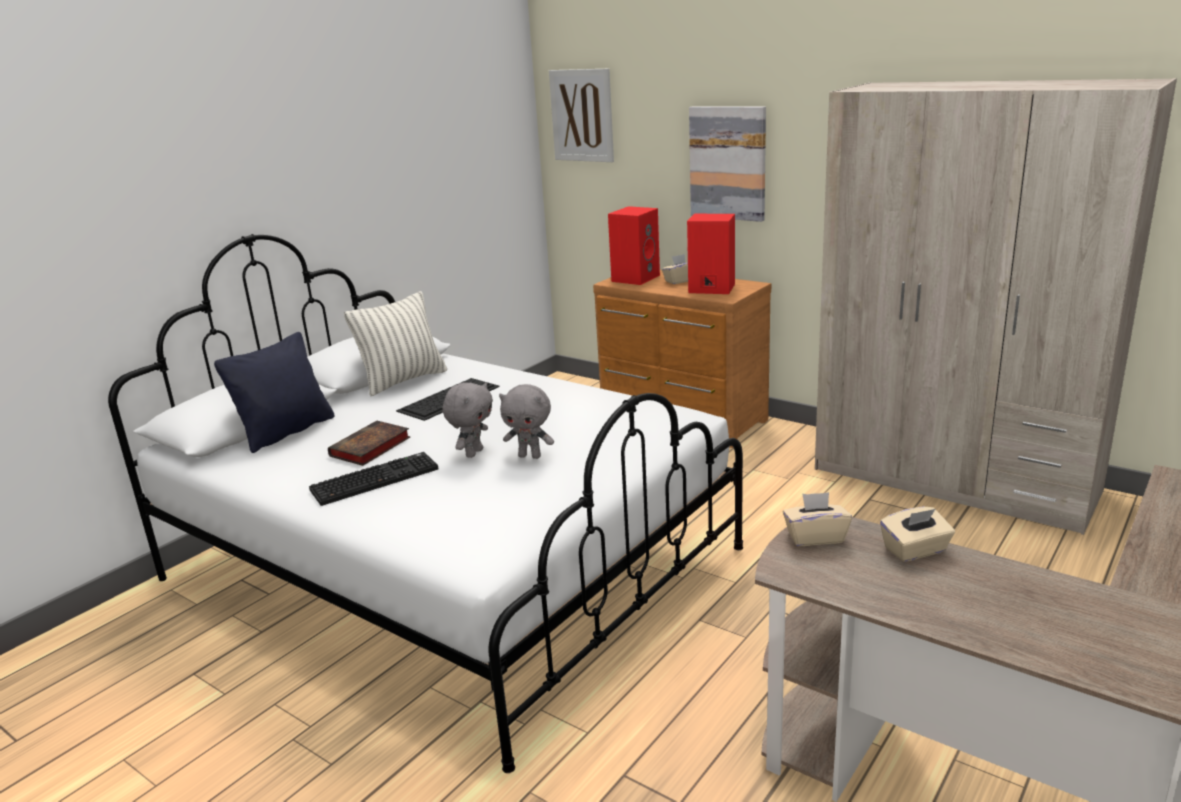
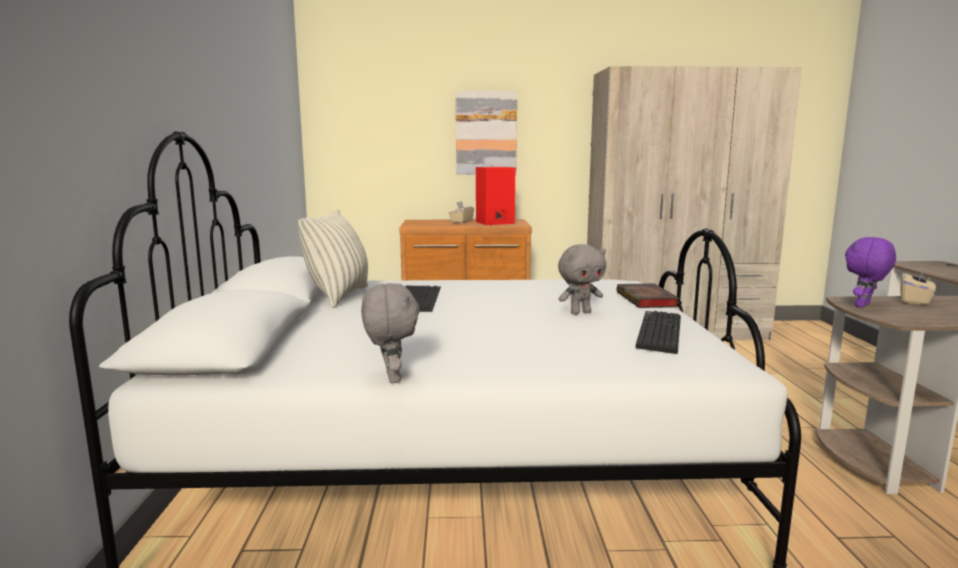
camera: 40 degrees left, 10 degrees down
(286, 432) = (304, 340): black pillow -> none
(369, 448) = (430, 333): book -> book (647, 300)
(375, 479) = (495, 347): keyboard -> keyboard (657, 332)
(473, 453) = (531, 319): grey plush toy -> grey plush toy (391, 378)
(582, 115) = (350, 98): picture -> none
(635, 278) = (423, 223): red speaker -> none
(815, 537) = (863, 306): beige tissue box -> purple plush toy

